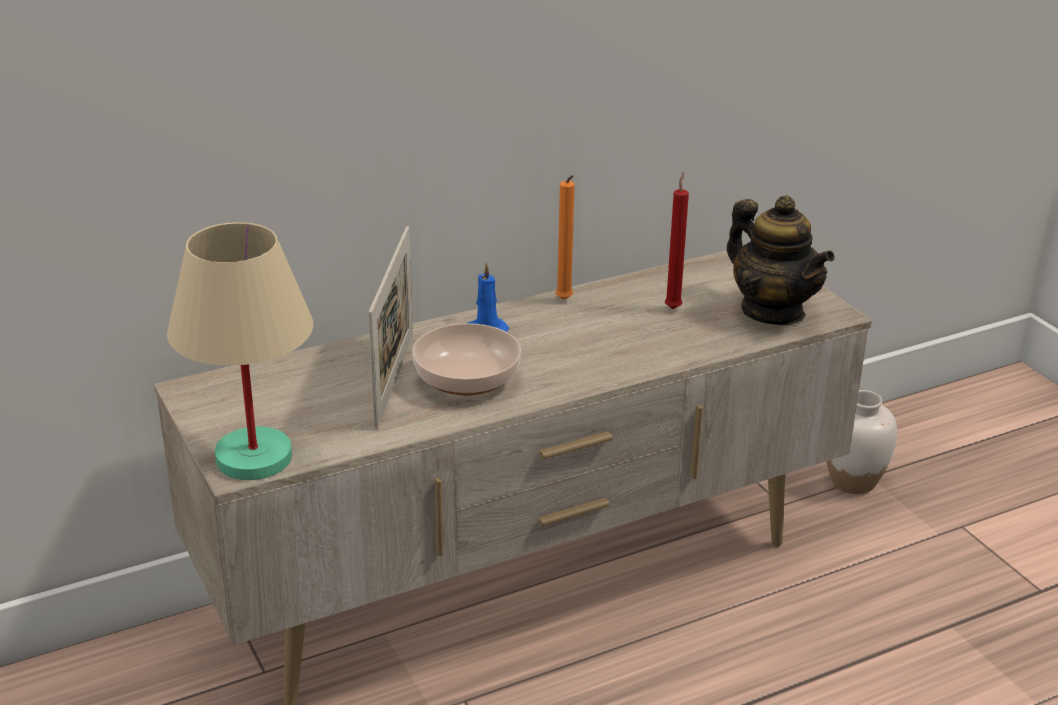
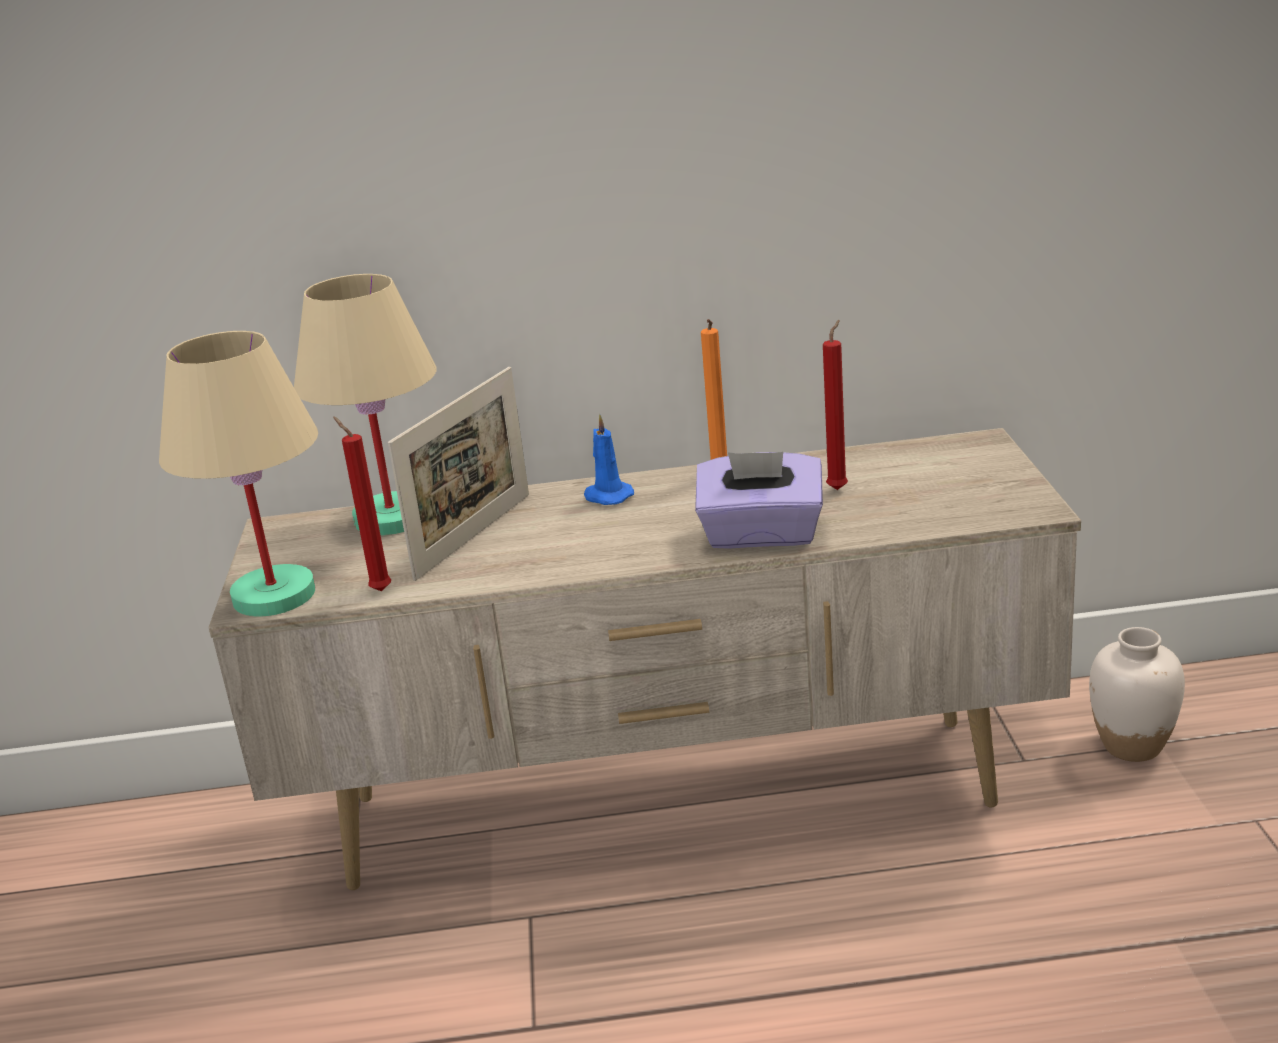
camera: 25 degrees right, 5 degrees down
(300, 370) = (390, 518): none -> beige table lamp
(350, 441) = (378, 590): none -> red candle
(466, 378) = (549, 540): bowl -> none
(643, 356) = (761, 535): none -> purple tissue box
(772, 311) = (957, 501): teapot -> none

